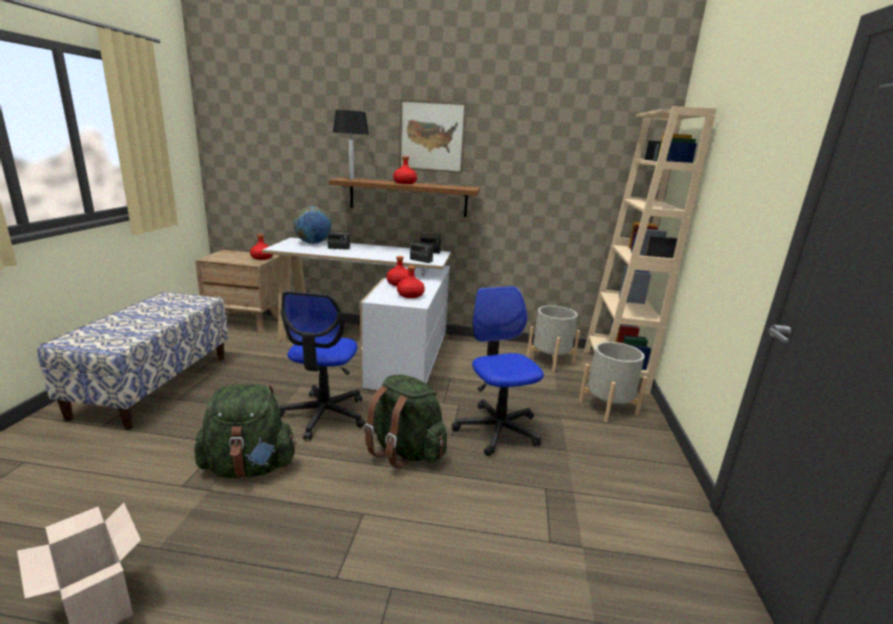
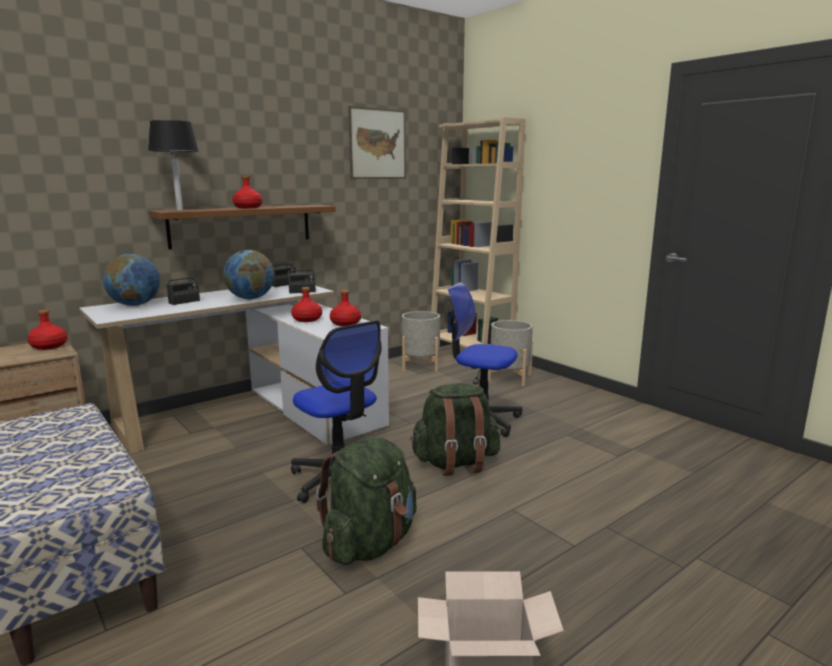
camera: 45 degrees left, 5 degrees down
(376, 256) = (250, 298): none -> globe
(432, 136) = (261, 151): picture -> picture (377, 144)

